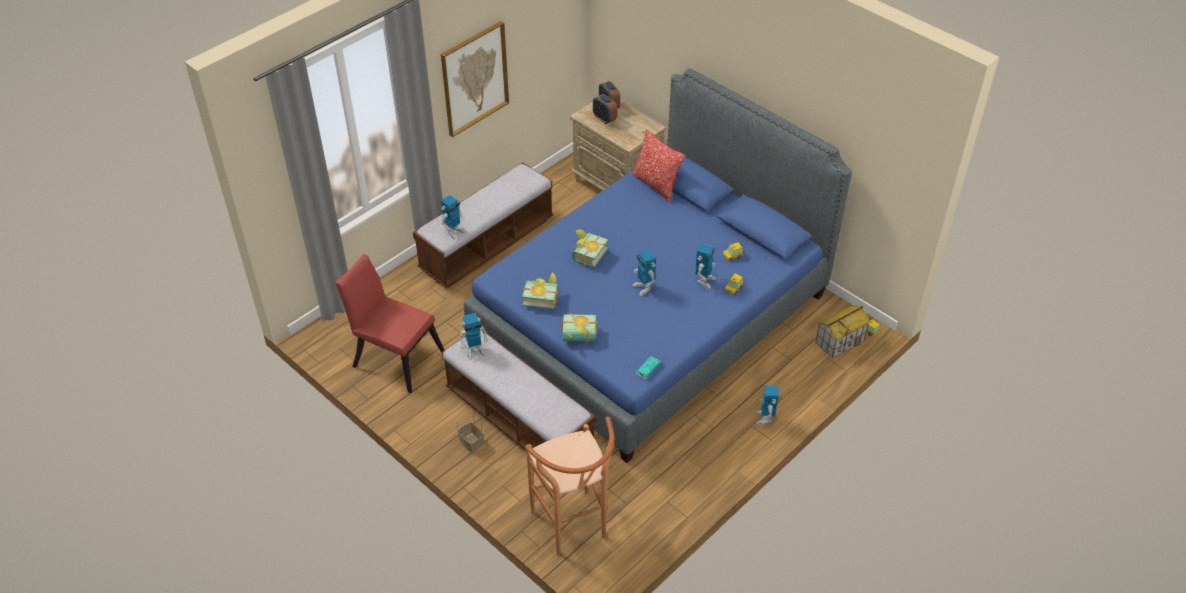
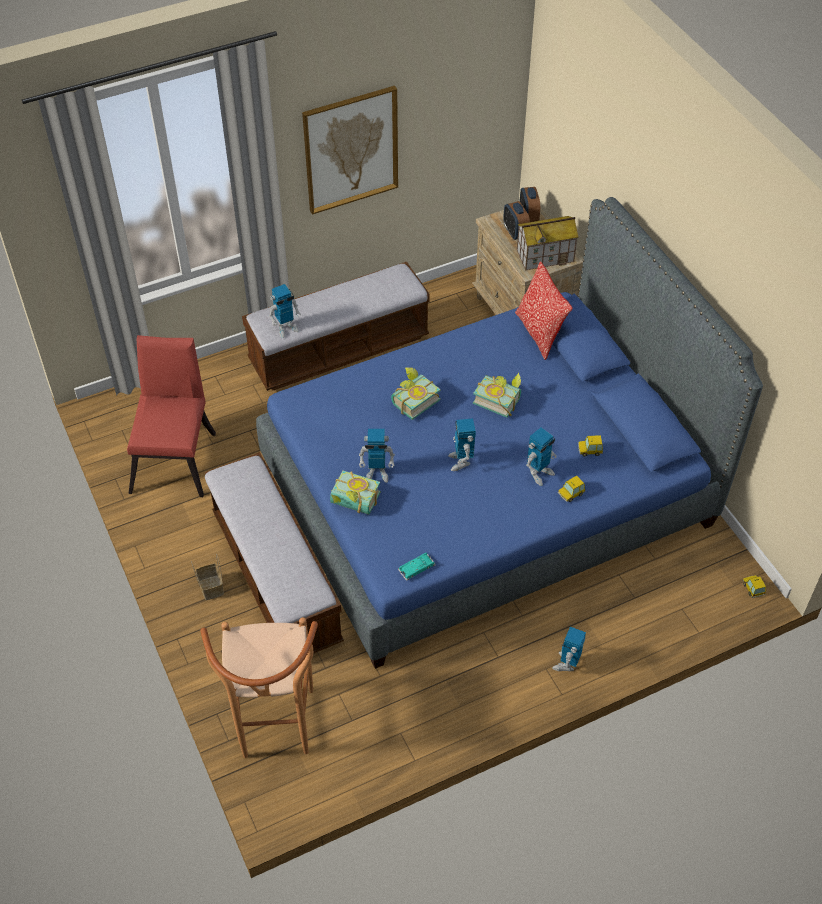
camera: 20 degrees right, 5 degrees up
(394, 356) = (176, 457): red chair -> red chair turned 45 degrees clockwise
(474, 350) = (239, 482): toy robot -> toy robot (377, 473)
(541, 297) = (334, 440): book -> book (498, 399)
(840, 341) = (708, 591): toy house -> toy house (545, 256)

